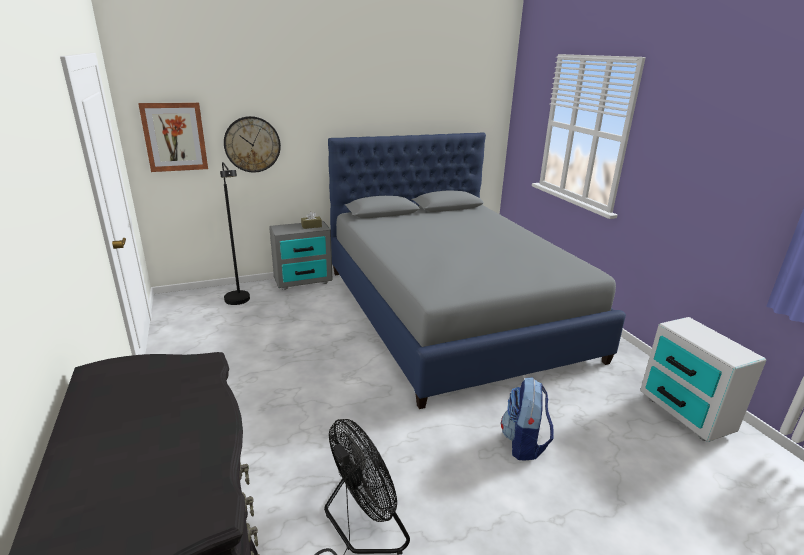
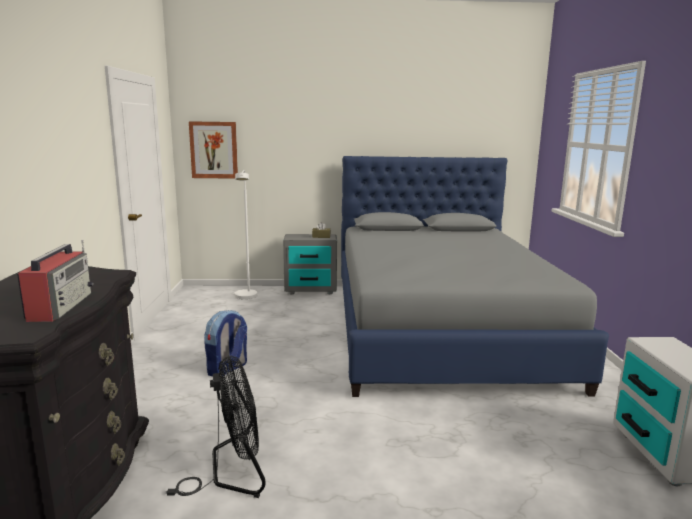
camera: 20 degrees right, 10 degrees down
(199, 443) = (61, 306): none -> radio
(239, 302) = (246, 298): black floor lamp -> white floor lamp
(252, 144) = (276, 159): wall clock -> none
(524, 443) = (442, 443): backpack -> backpack (227, 369)

